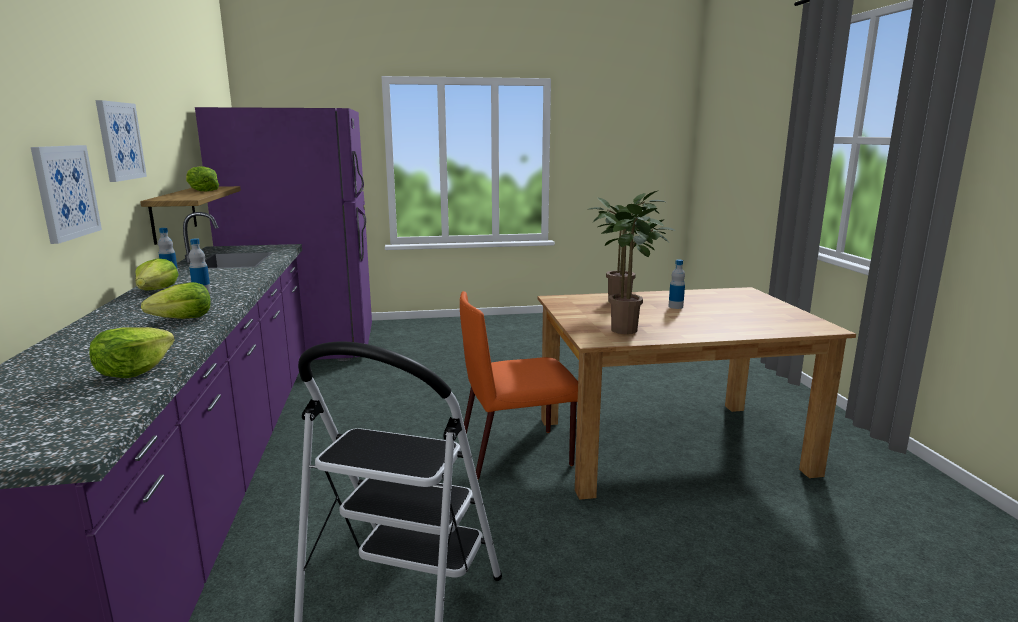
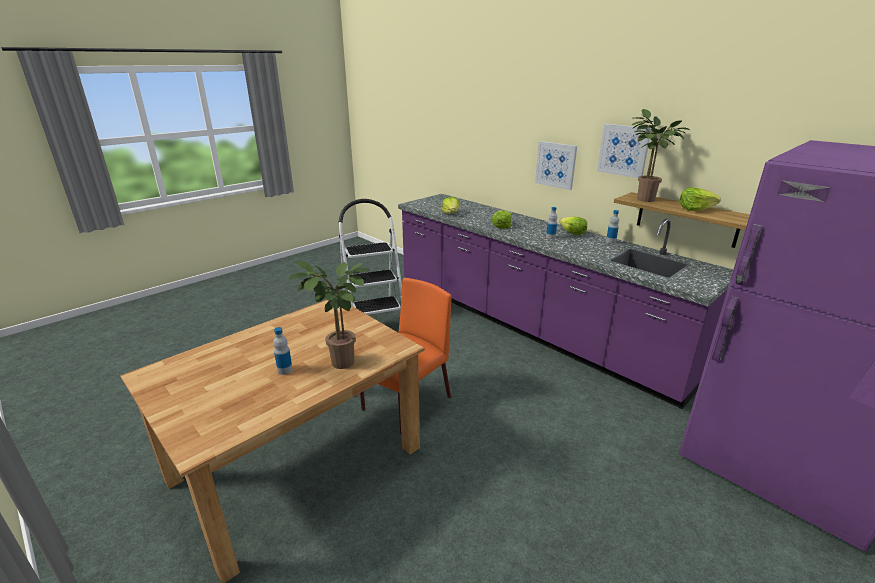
camera: 145 degrees right, 10 degrees up
(628, 331) = (314, 320): potted plant -> potted plant (642, 199)

